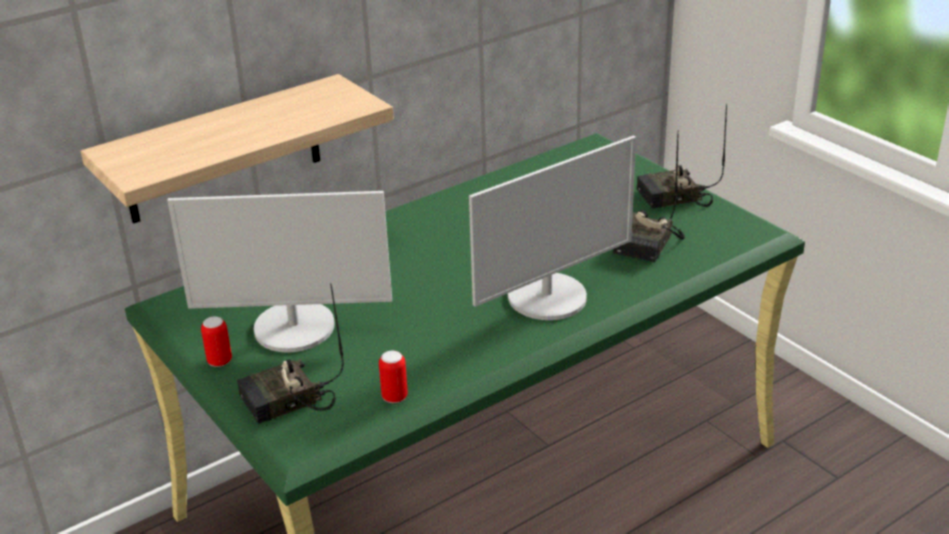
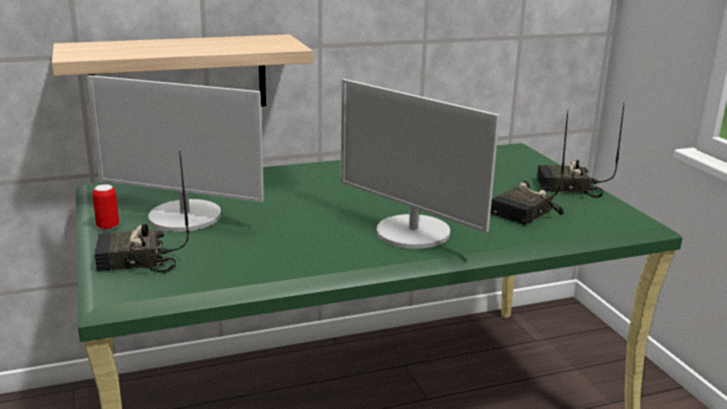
camera: 15 degrees right, 10 degrees down
(394, 397) = (226, 275): can -> none
(548, 297) = (412, 233): monitor -> monitor turned 60 degrees clockwise

